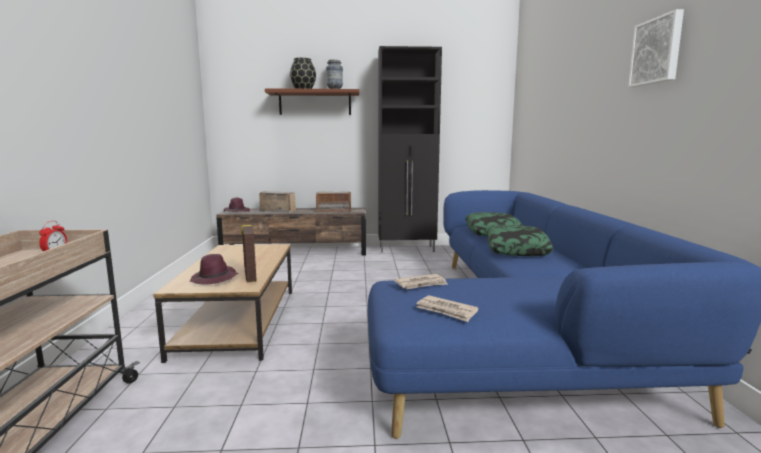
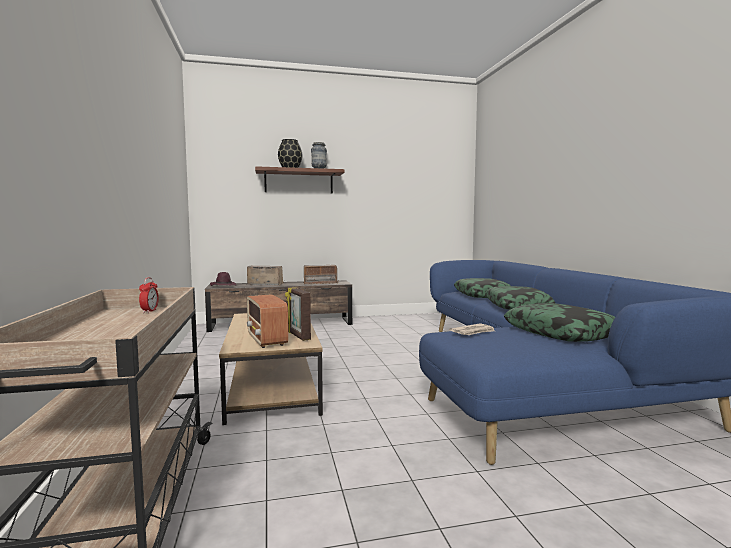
camera: 10 degrees left, 5 degrees down
(214, 279) = (267, 340): purple hat -> radio
(407, 249) = (387, 318): black cabinet -> none
(446, 311) = (518, 348): newspaper -> none
(521, 291) = (560, 333): none -> pillow
(657, 51) = (629, 139): picture -> none

